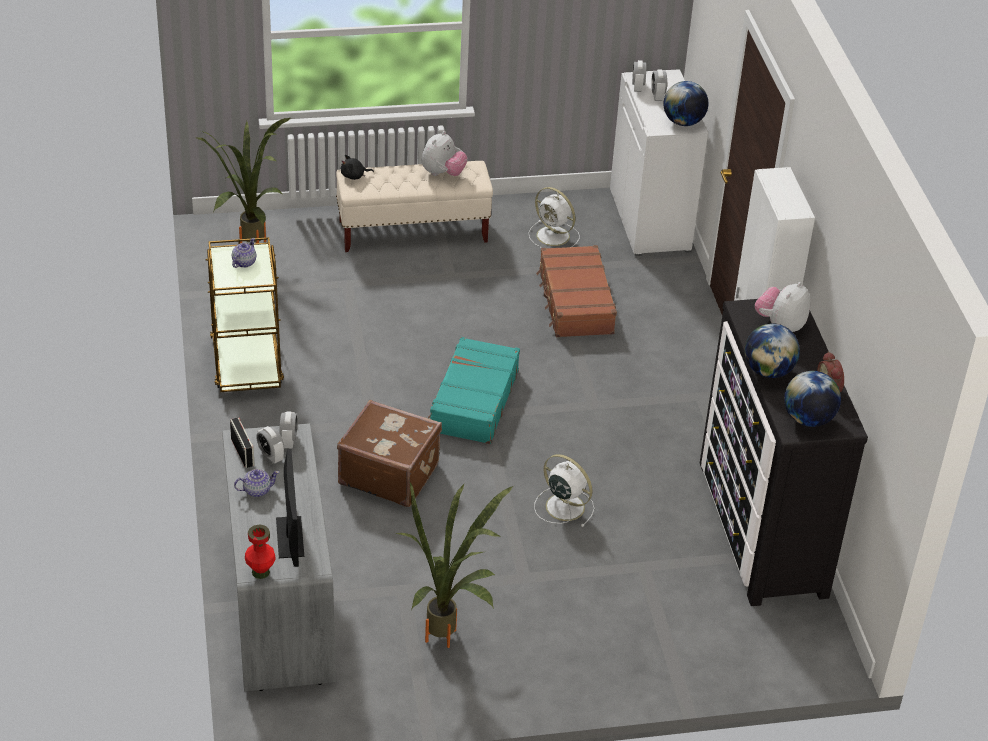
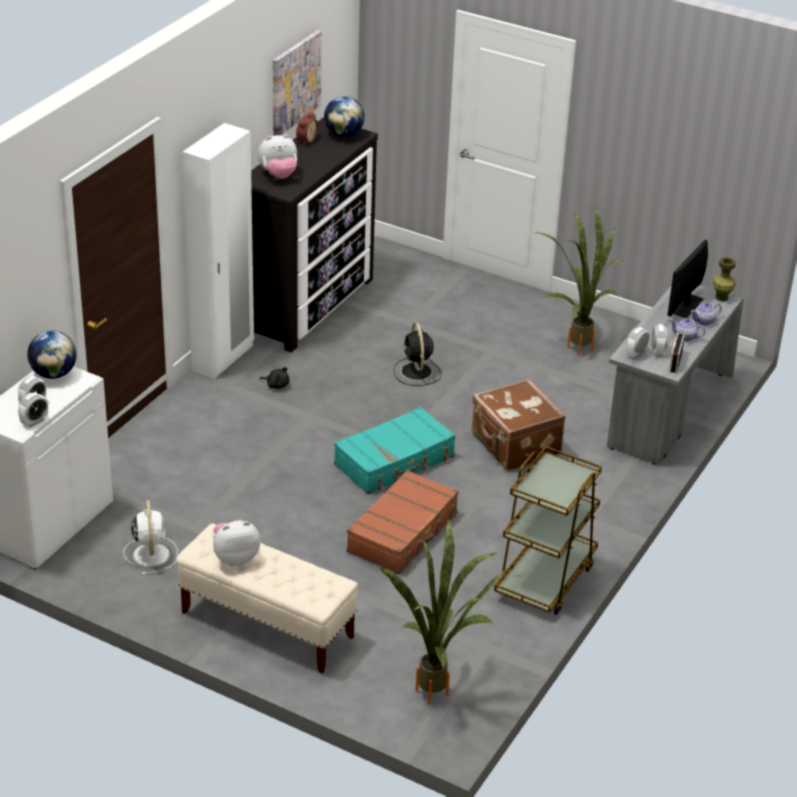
camera: 140 degrees left, 5 degrees down
(243, 262) = (549, 486): teapot -> teapot (704, 321)
(261, 572) = (721, 297): red vase -> green vase
(354, 176) = (319, 597): black plush toy -> black plush toy (276, 385)
(563, 506) = (416, 372): white fan -> black fan
(575, 302) = (217, 491): brown suitcase -> brown suitcase (403, 533)
(768, 371) = (327, 160): globe -> none
(867, 336) = (295, 83): none -> picture

